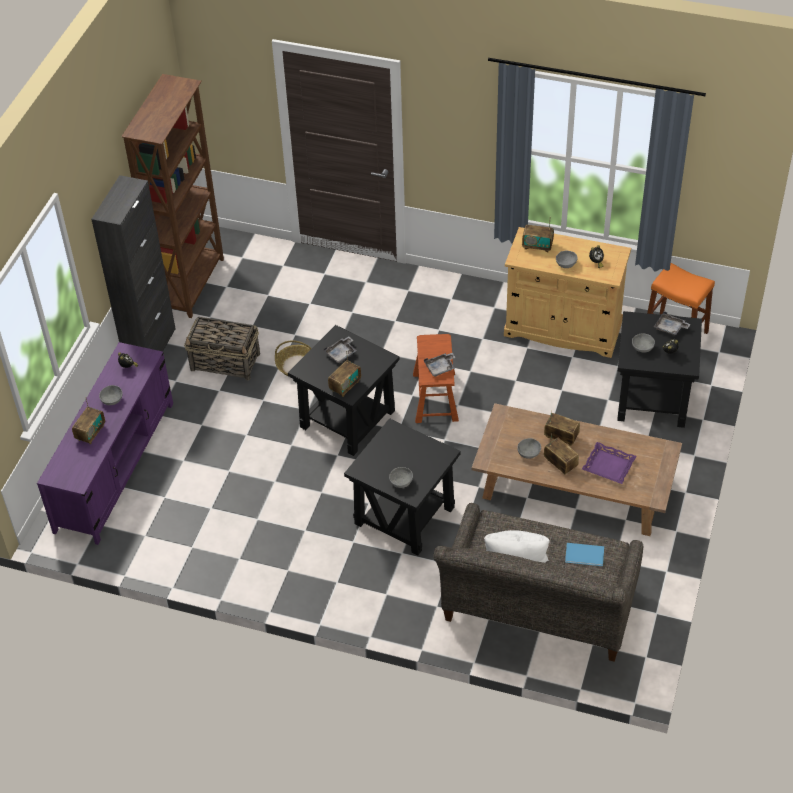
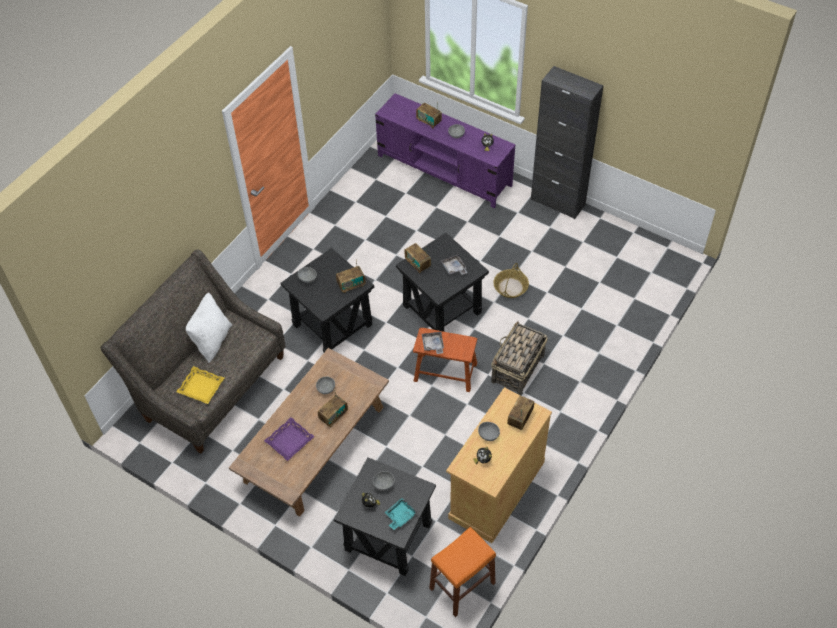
camera: 105 degrees right, 5 degrees up
(192, 284) = (625, 236): brown bookcase -> none
(226, 362) = (528, 244): basket -> basket (517, 369)
(560, 464) = (306, 407): radio -> radio (351, 285)
(585, 556) = (201, 387): blue book -> yellow tray
(670, 328) = (400, 516): grey tray -> turquoise tray

